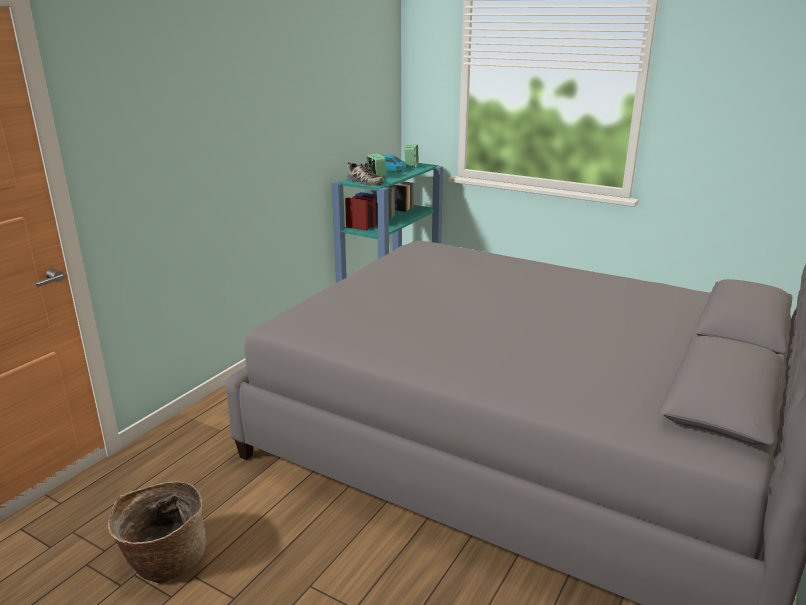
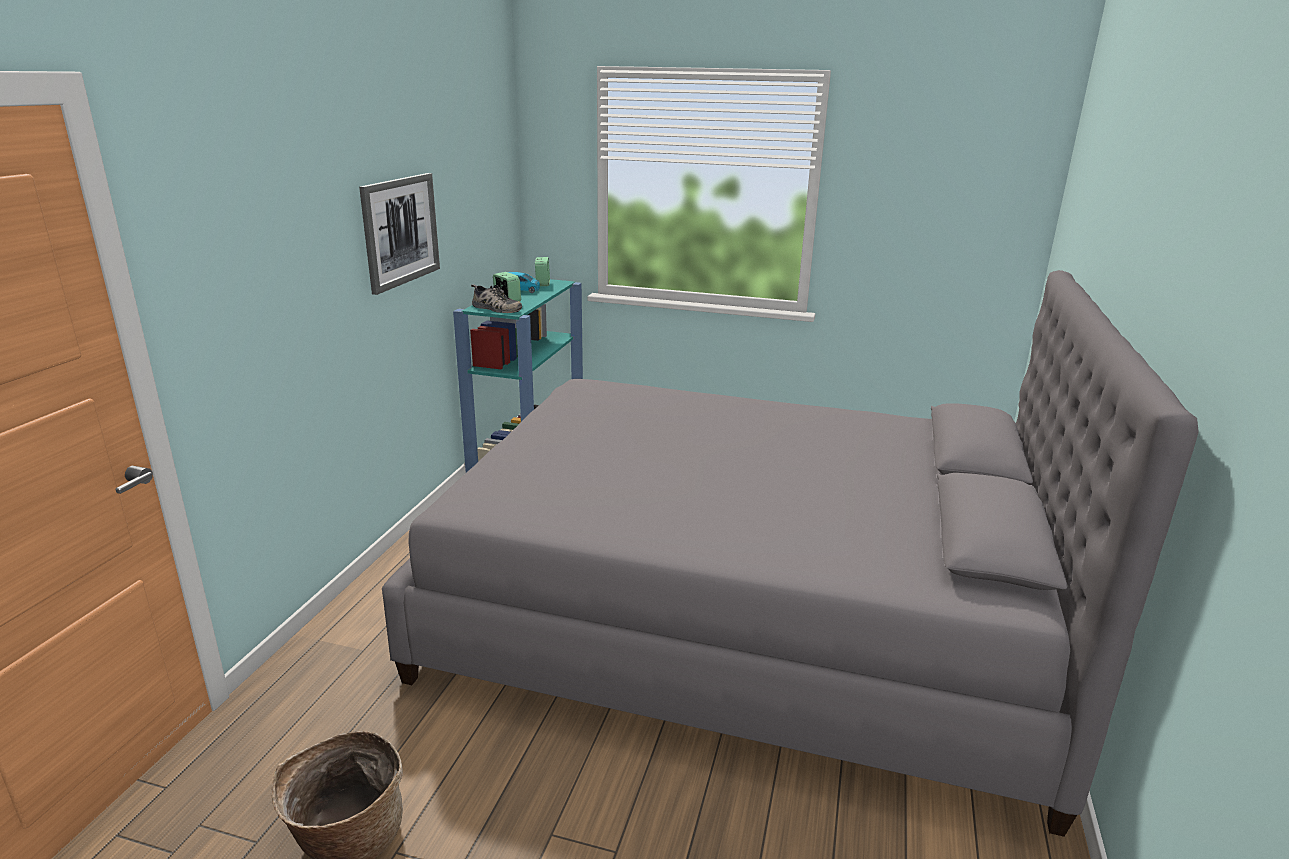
camera: 15 degrees left, 0 degrees up
(286, 116) = (400, 231): none -> picture

